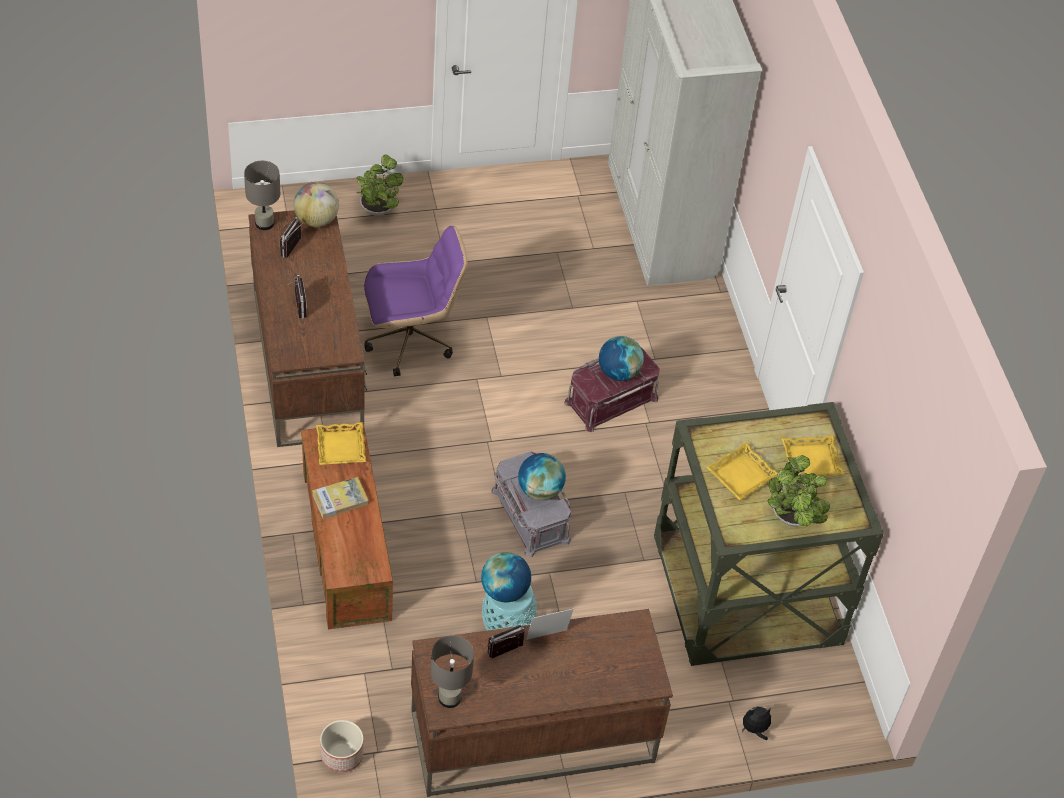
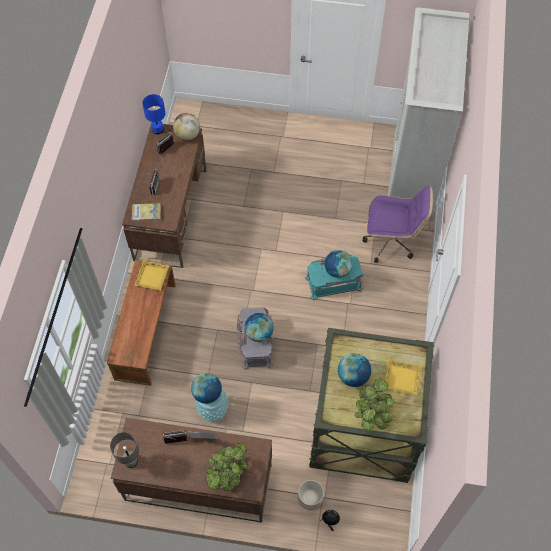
camera: 25 degrees right, 10 degrees up
(265, 223) = (158, 130): grey table lamp -> blue table lamp
(340, 499) = (138, 309): book -> book (146, 213)
(341, 755) = (89, 459): planter -> planter (310, 498)
(378, 208) = (250, 128): potted plant -> potted plant (227, 475)
(412, 343) = (234, 217): purple office chair -> purple office chair (391, 243)
(611, 399) = (333, 282): red storage box -> turquoise storage box
(742, 475) = (353, 376): yellow tray -> globe

